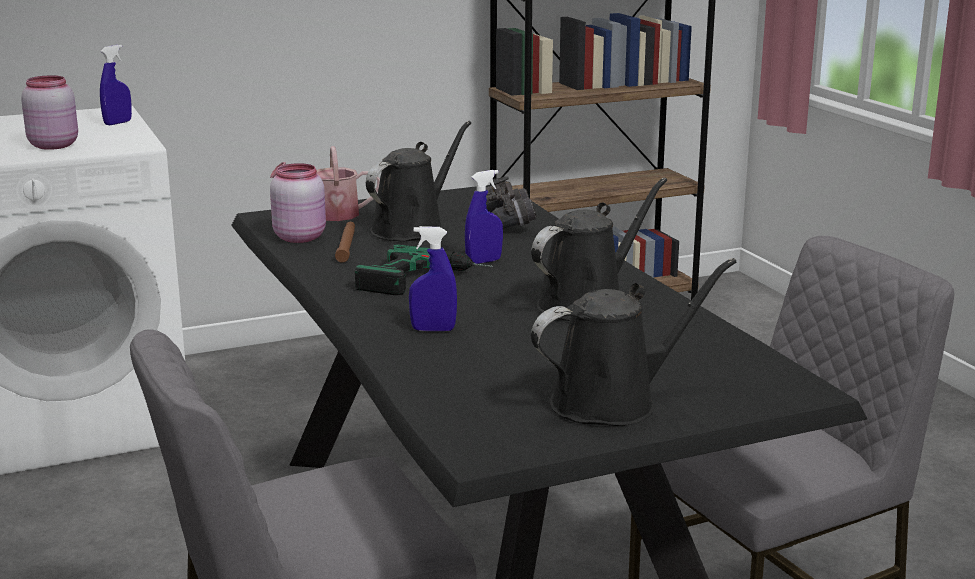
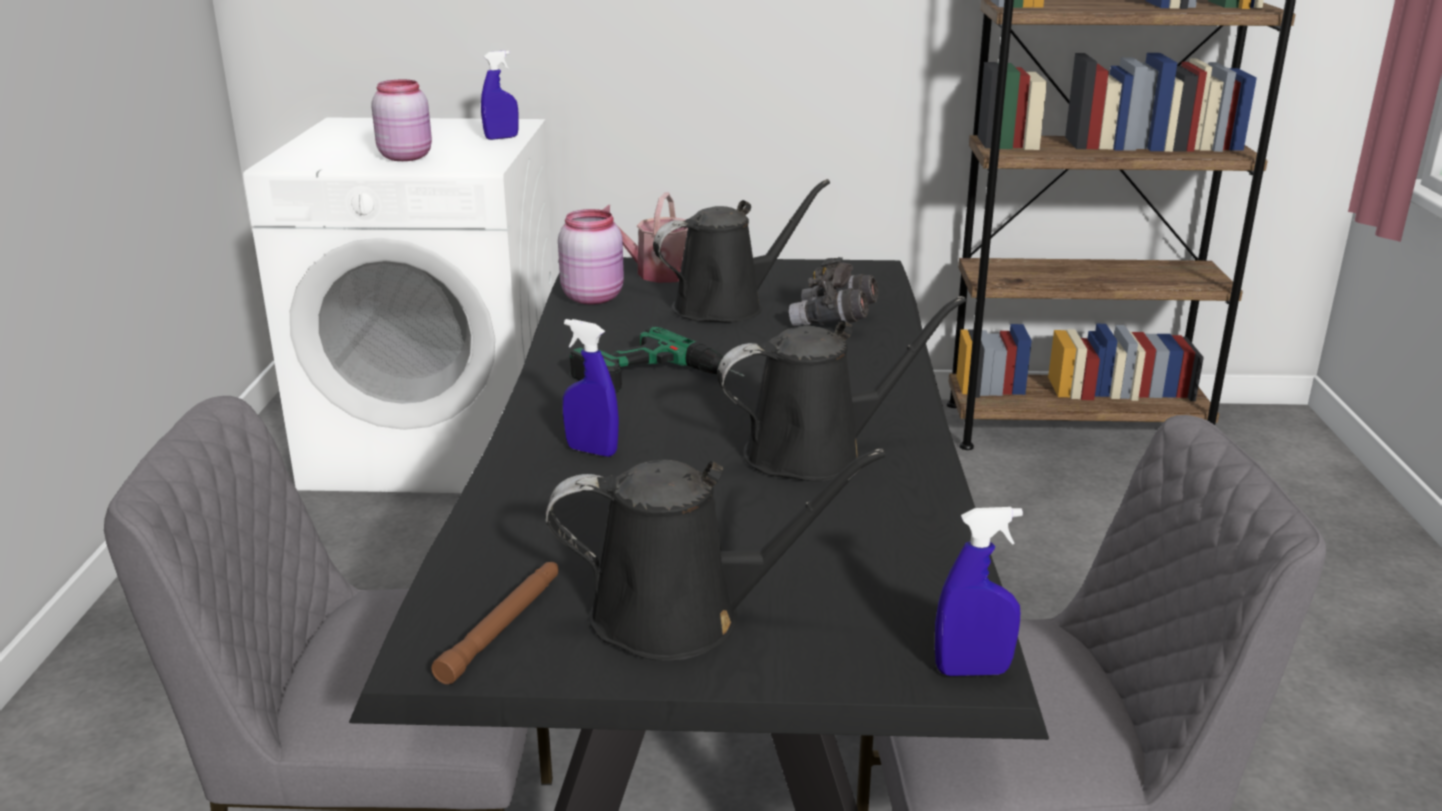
camera: 25 degrees right, 5 degrees up
(346, 246) = (629, 316): brown flashlight -> brown flashlight (503, 626)
(484, 261) = (758, 365): blue spray bottle -> blue spray bottle (972, 671)

